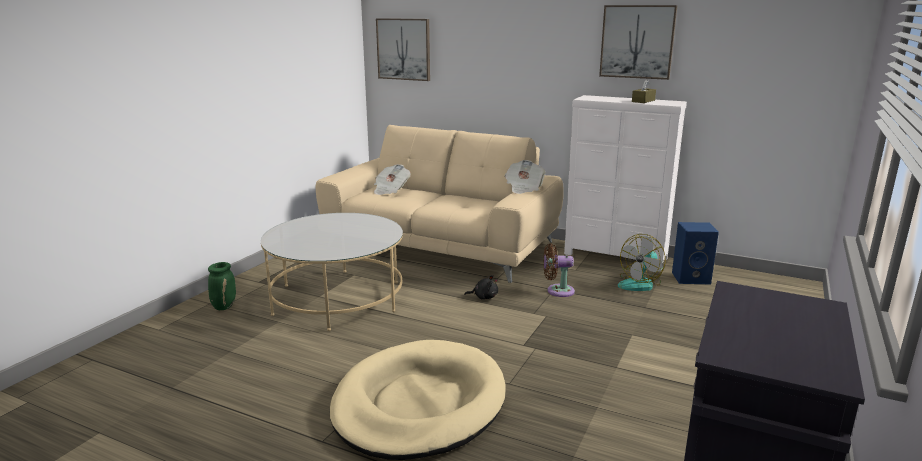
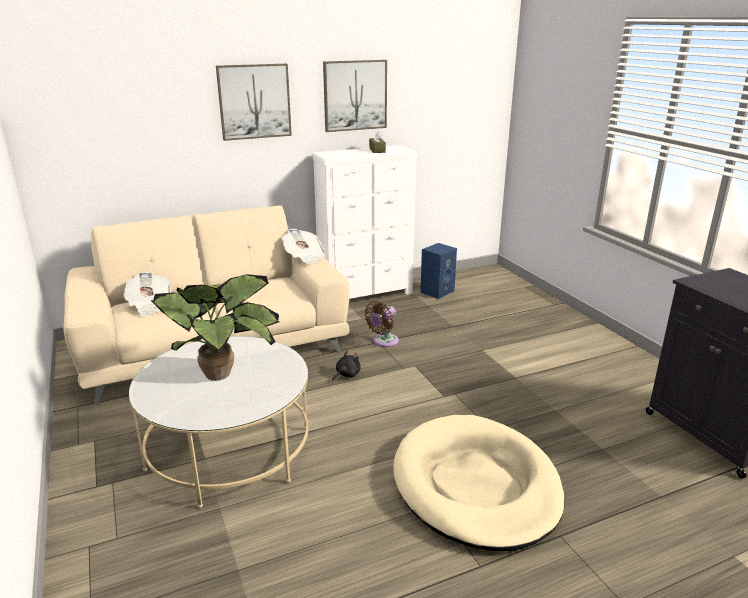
camera: 50 degrees left, 5 degrees up
(224, 306) = (118, 536): green vase -> none
(338, 232) = (223, 373): none -> potted plant
(404, 49) = (77, 127): picture -> picture (254, 101)
(640, 284) = (419, 310): fan -> none

